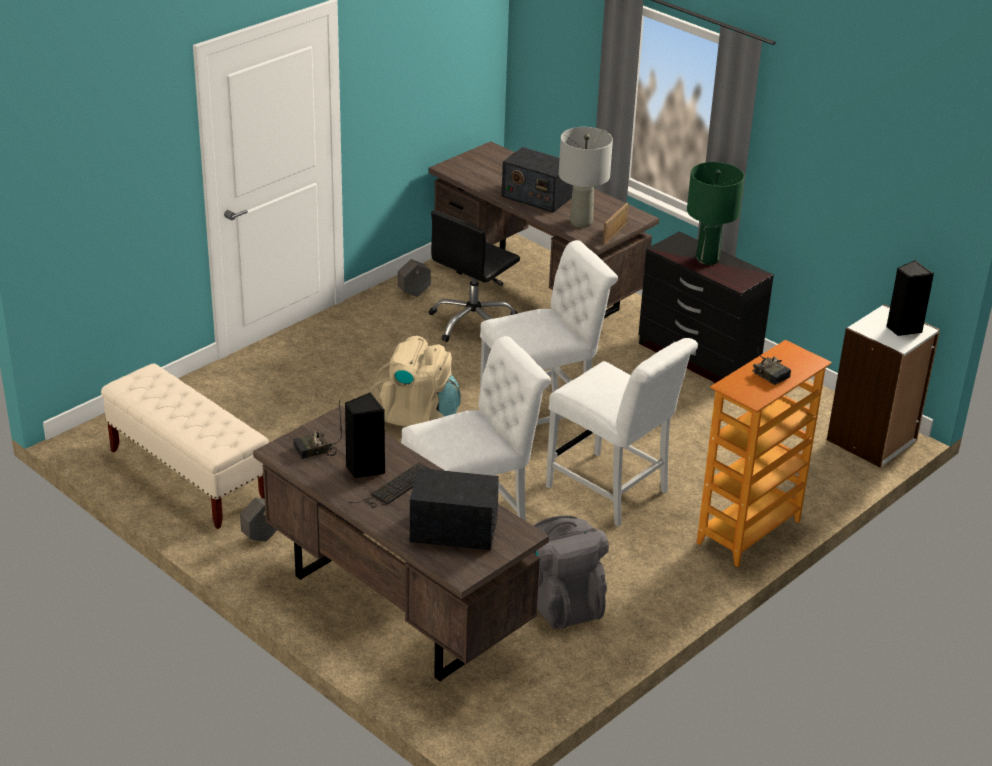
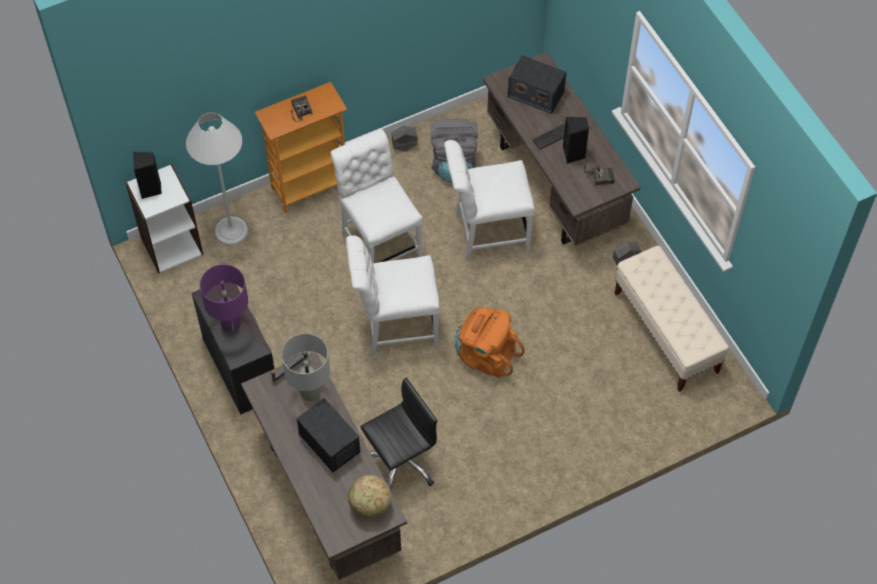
camera: 160 degrees left, 25 degrees up
(414, 293) = (436, 518): grey planter -> grey planter (404, 147)
(417, 416) = (485, 355): beige backpack -> orange backpack
(470, 170) = (370, 505): none -> globe
(707, 259) = (230, 325): green table lamp -> purple table lamp
(812, 468) = (231, 231): none -> white floor lamp

